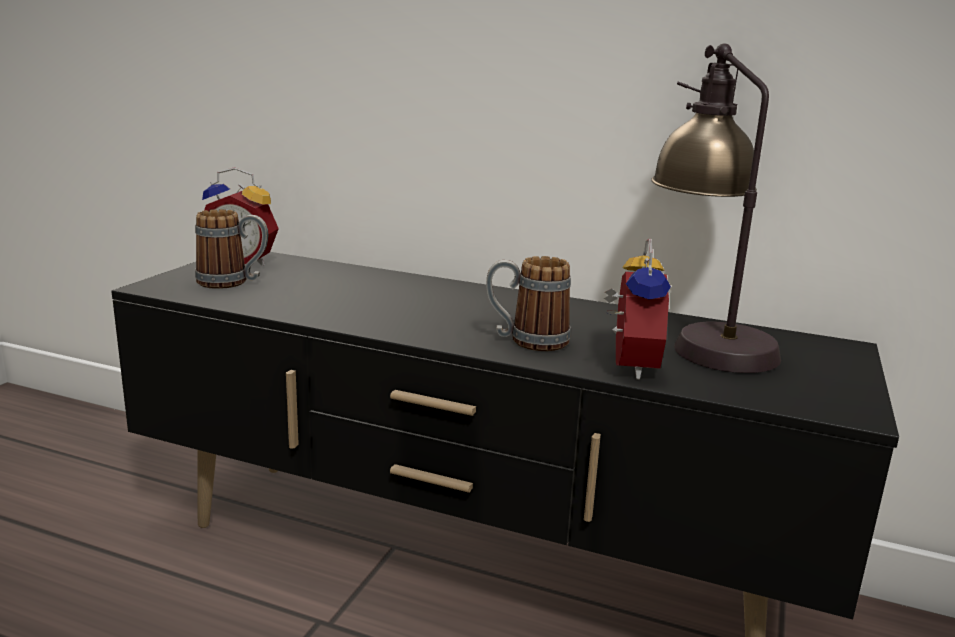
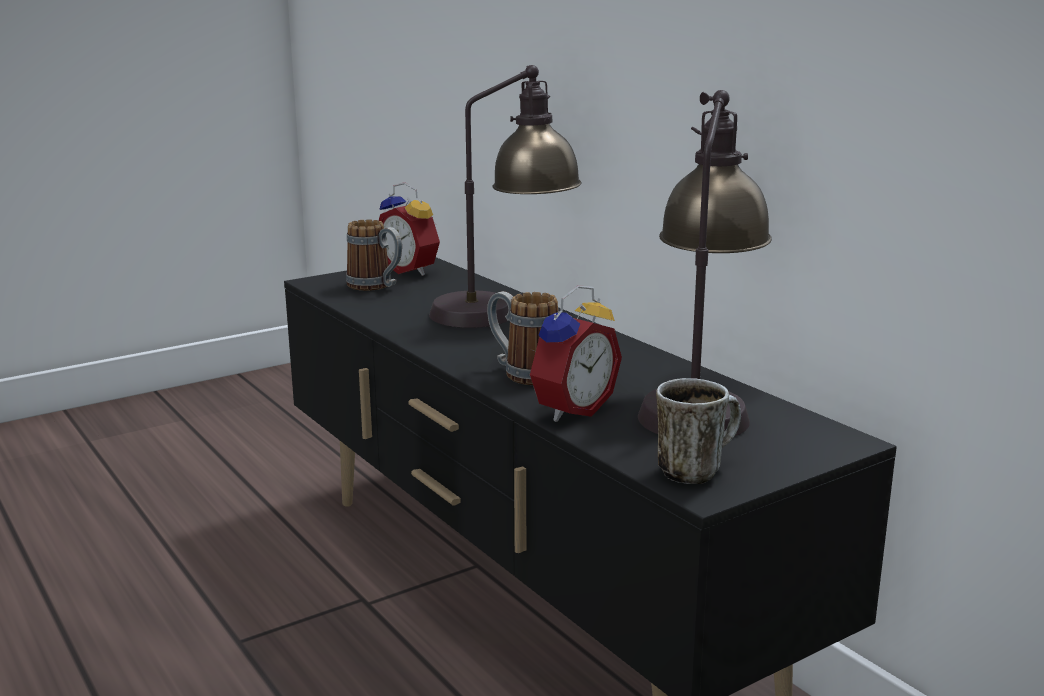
camera: 35 degrees right, 0 degrees up
(404, 288) = (504, 311): none -> table lamp
(814, 396) = (695, 470): none -> mug

